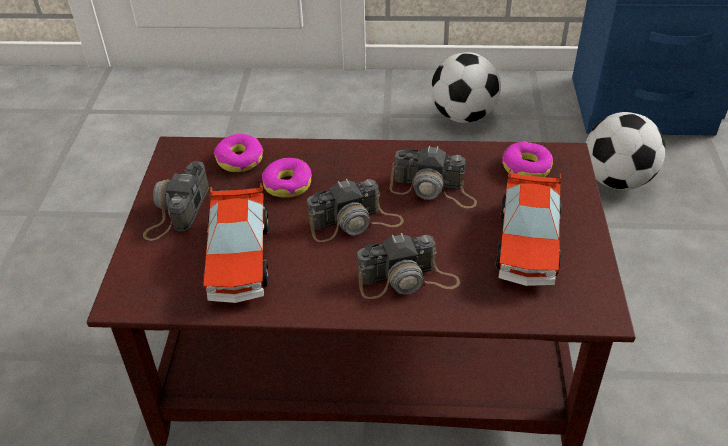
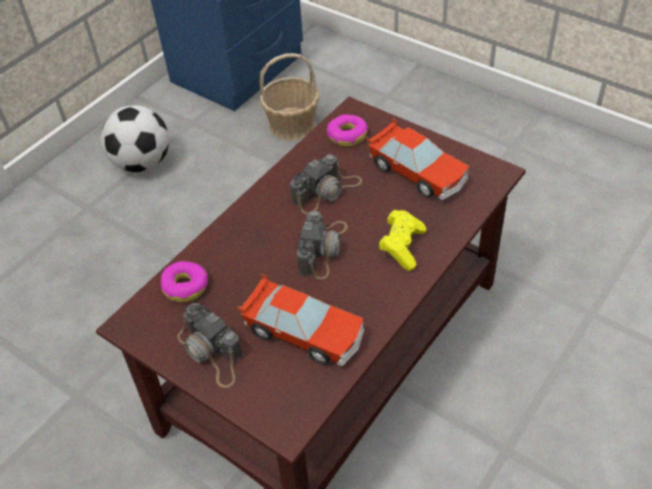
camera: 55 degrees left, 5 degrees up
(288, 184) = (245, 268): donut -> none
(407, 280) = (402, 247): camera -> yellow game controller
(616, 180) = (293, 125): football -> basket

